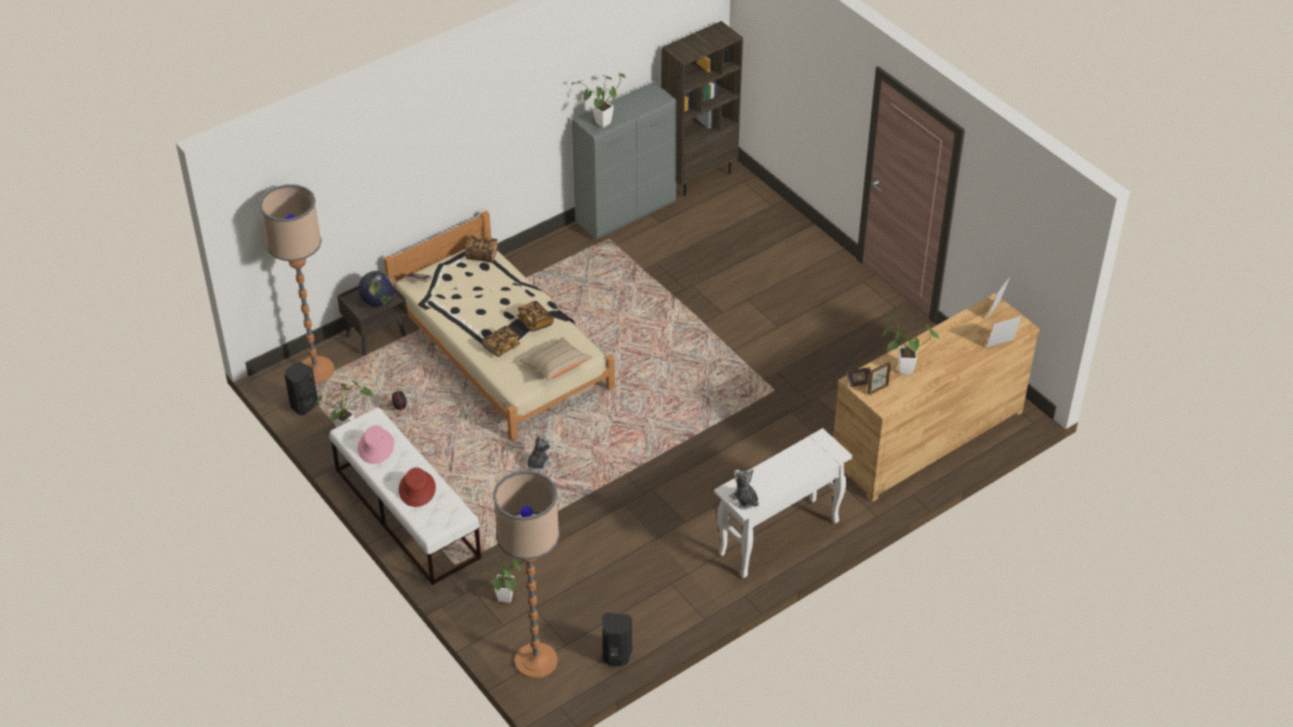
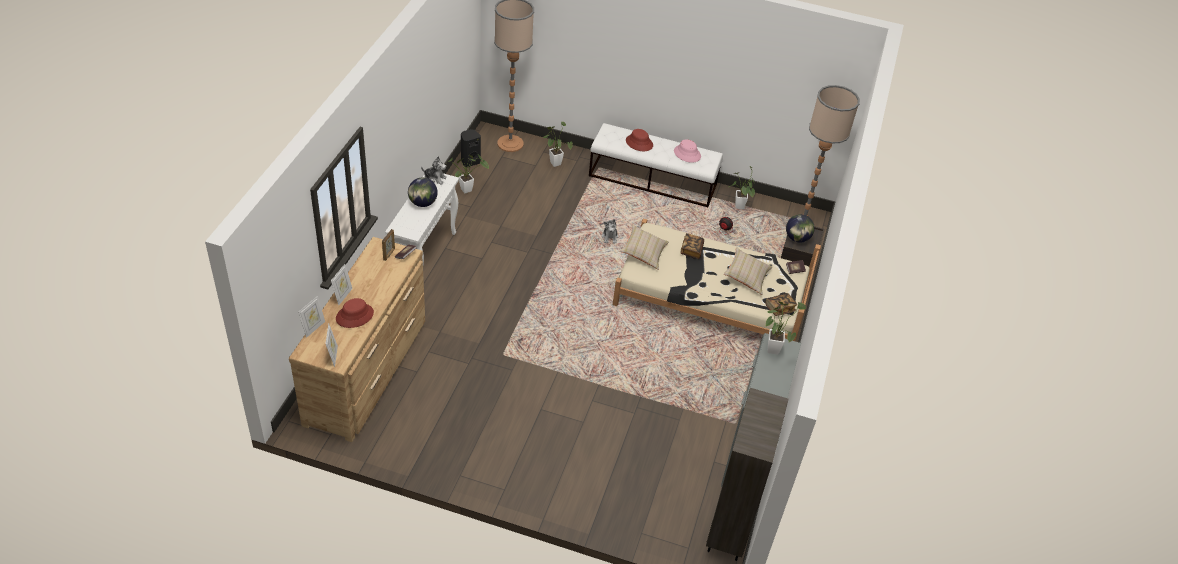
camera: 140 degrees right, 0 degrees up
(303, 405) = (779, 209): black speaker -> none
(477, 295) = (746, 277): none -> beige pillow
(535, 322) = (689, 276): book -> none
(783, 473) = (423, 203): none -> globe
(901, 369) = (380, 276): potted plant -> potted plant (468, 189)
(953, 340) = (354, 315): none -> red hat
(953, 365) = (343, 296): none -> picture frame

